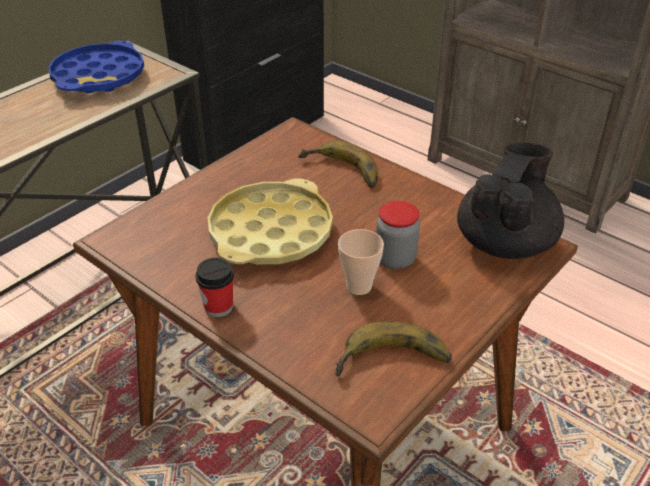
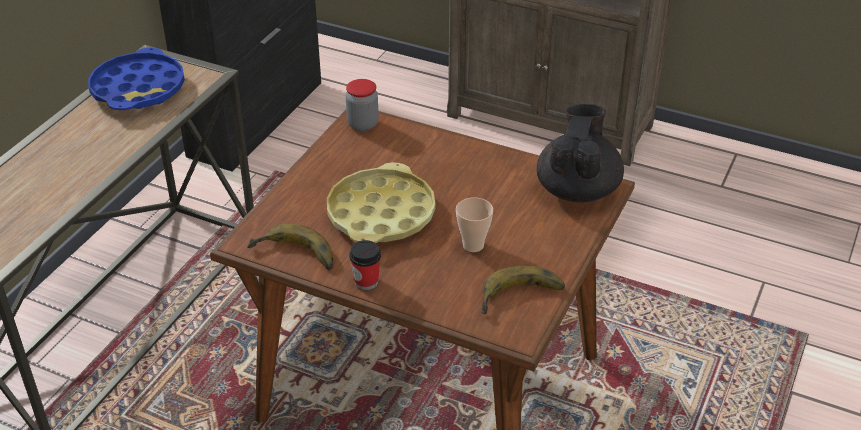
camera: 15 degrees left, 0 degrees up
(340, 172) = (418, 151): banana -> banana (293, 257)
(395, 259) = (494, 218): jar -> jar (363, 124)

